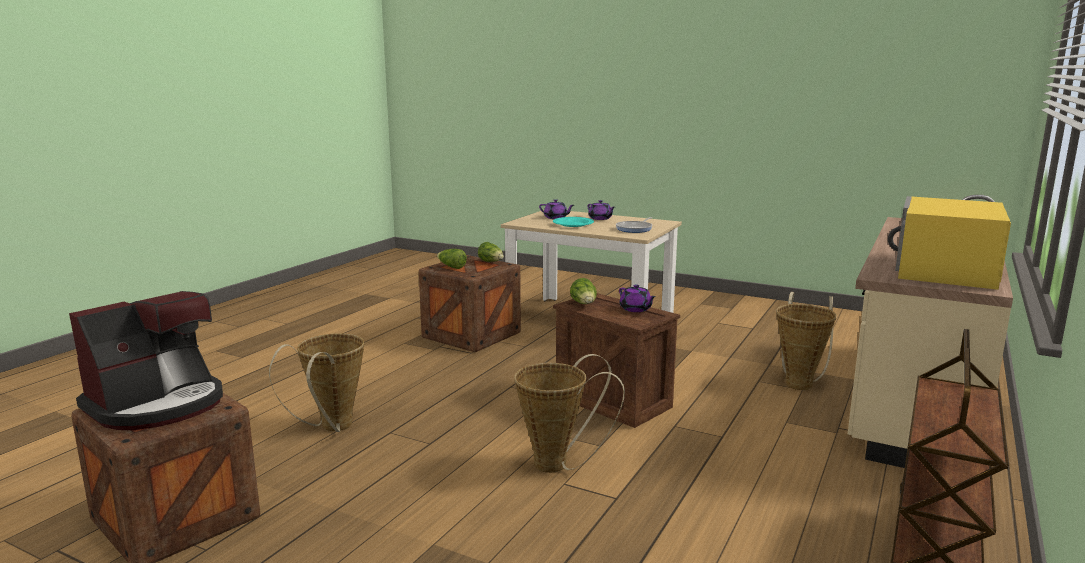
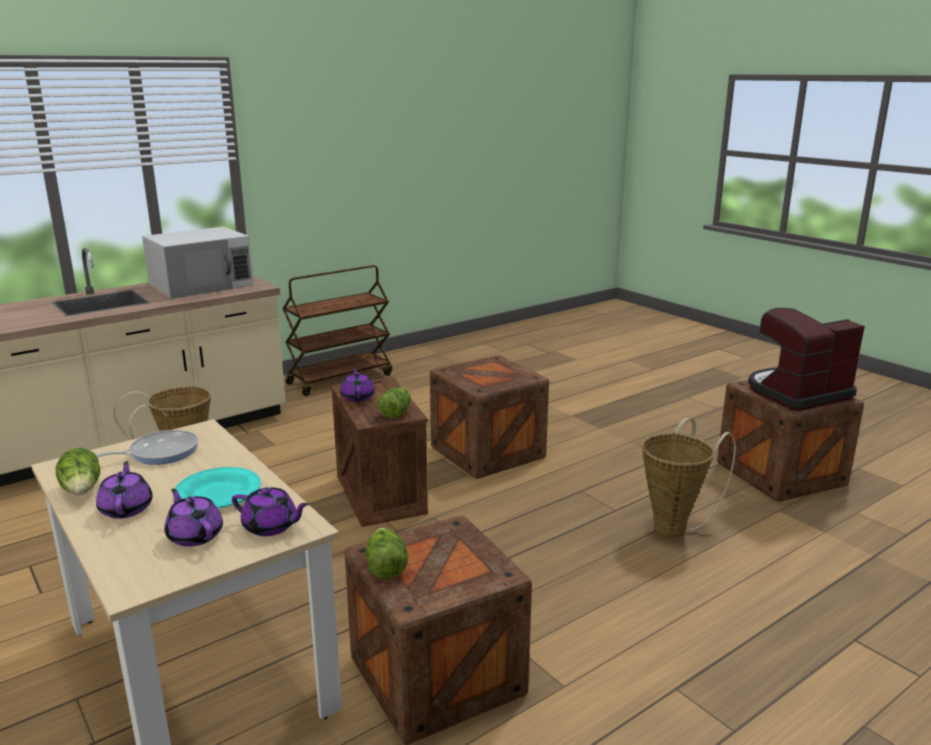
camera: 155 degrees left, 5 degrees up
(451, 267) = (470, 565): lettuce -> lettuce (82, 490)
(530, 221) = (271, 526): none -> purple teapot
(558, 464) = (487, 452): basket -> crate
(945, 270) = (202, 284): yellow microwave -> white microwave

